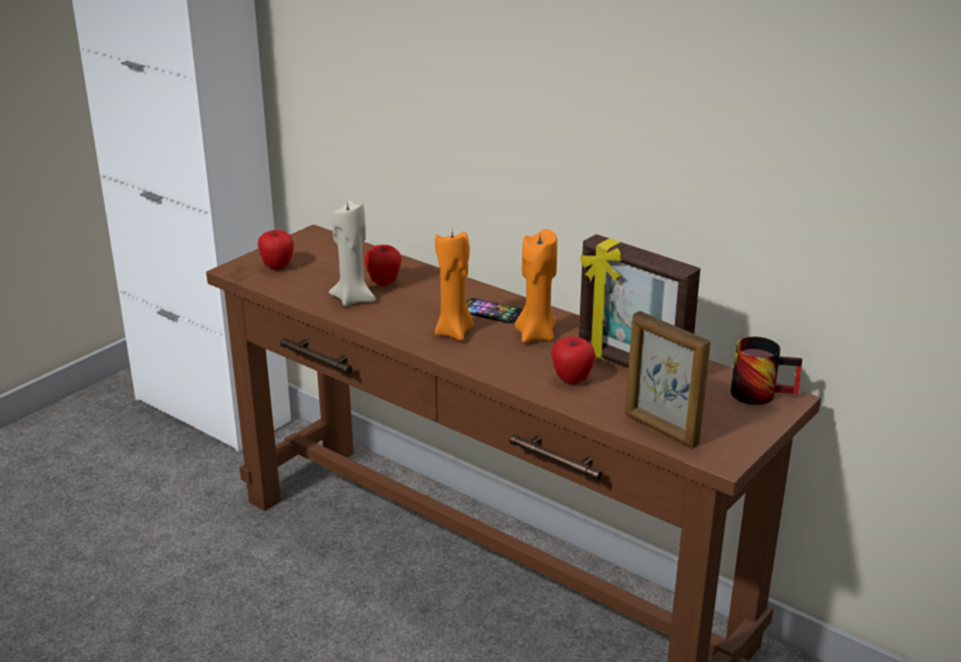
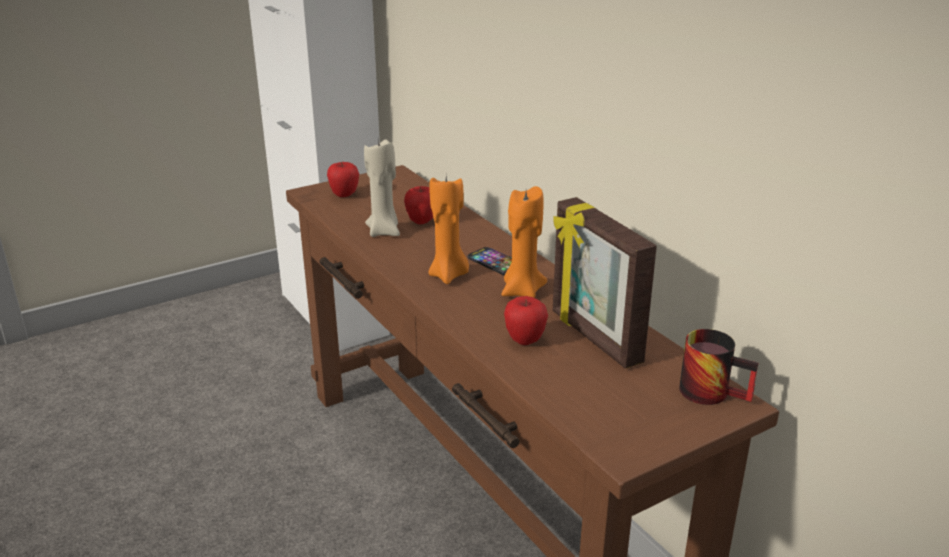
camera: 20 degrees right, 0 degrees up
(660, 430) = (578, 409): picture frame -> none

